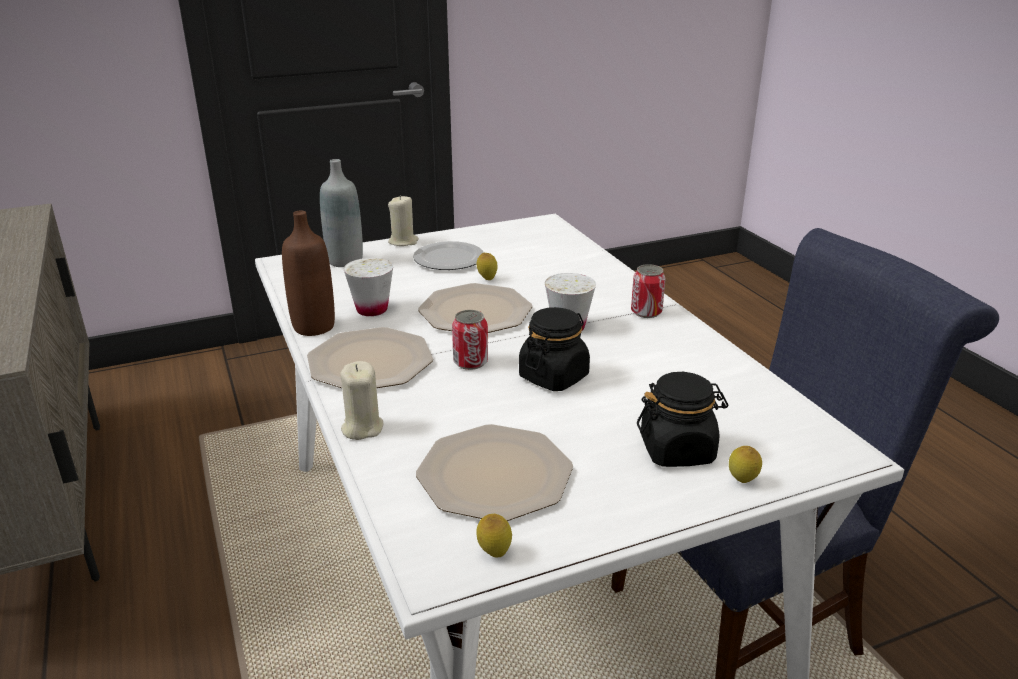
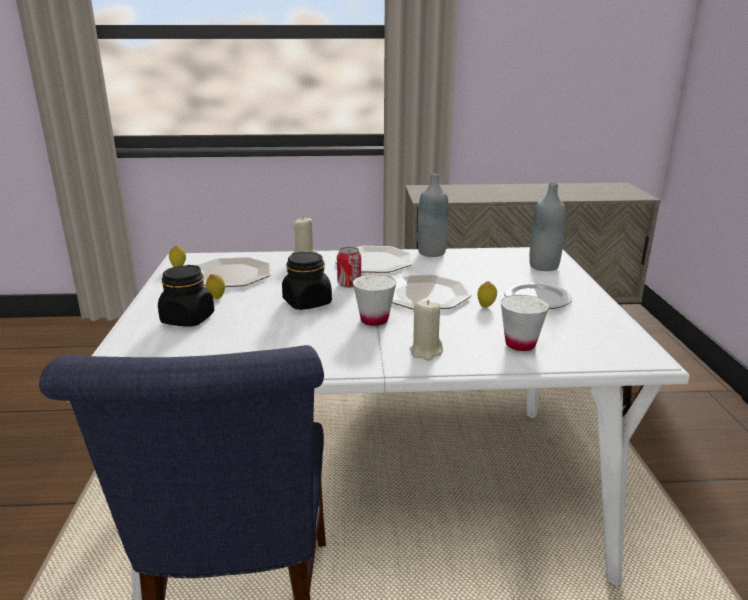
camera: 110 degrees right, 5 degrees down
(313, 327) = (431, 253): brown bottle -> grey bottle
(372, 310) = (448, 267): white cup -> white cup (520, 344)
(403, 241) = (585, 287): beige candle -> beige candle (426, 352)
(646, 312) = (377, 357): can -> none
(742, 482) = (137, 328): lemon -> lemon (216, 298)

